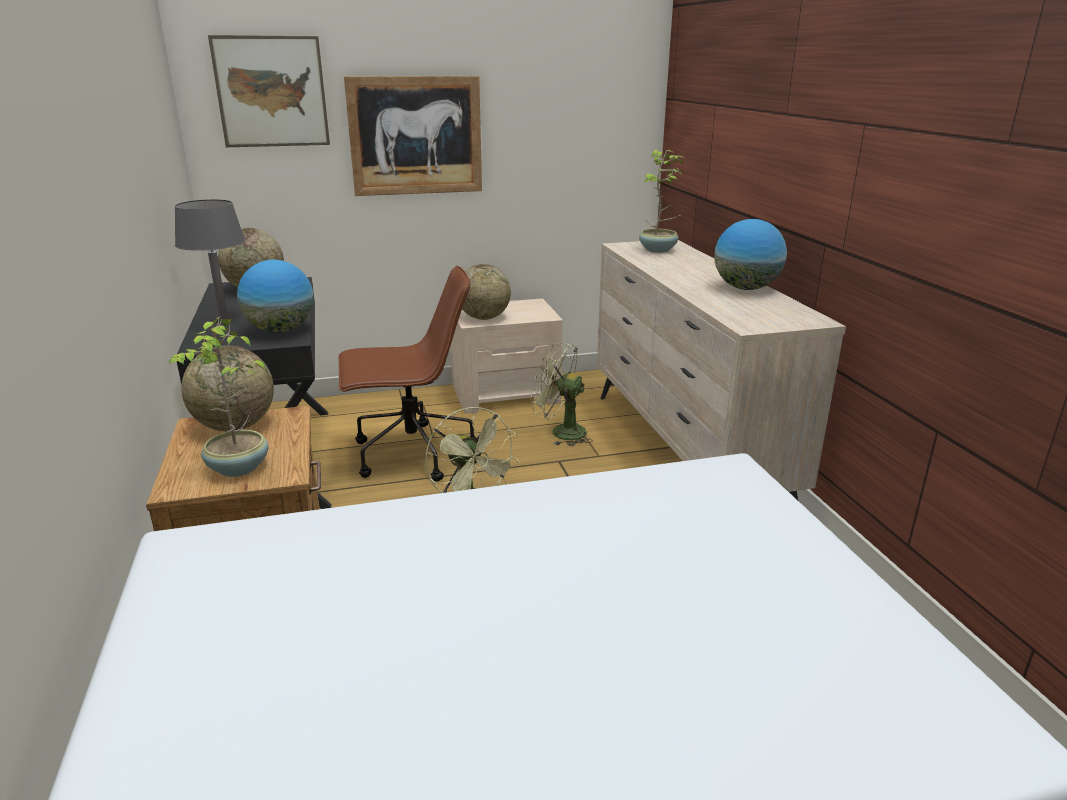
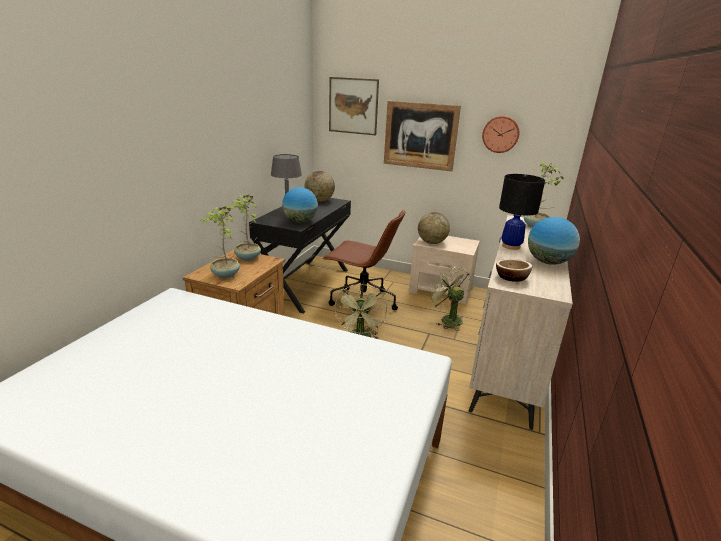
camera: 35 degrees right, 0 degrees up
(235, 426) = (247, 258): globe -> potted plant
(548, 118) = (500, 134): none -> wall clock
(677, 280) = (511, 246): none -> black table lamp
(745, 317) = (511, 278): none -> bowl

